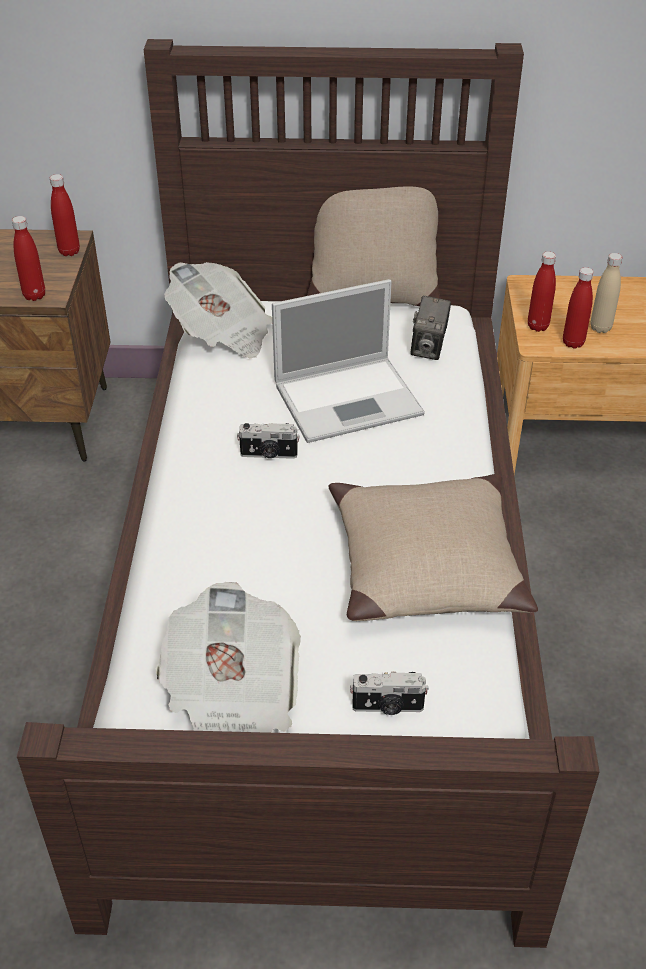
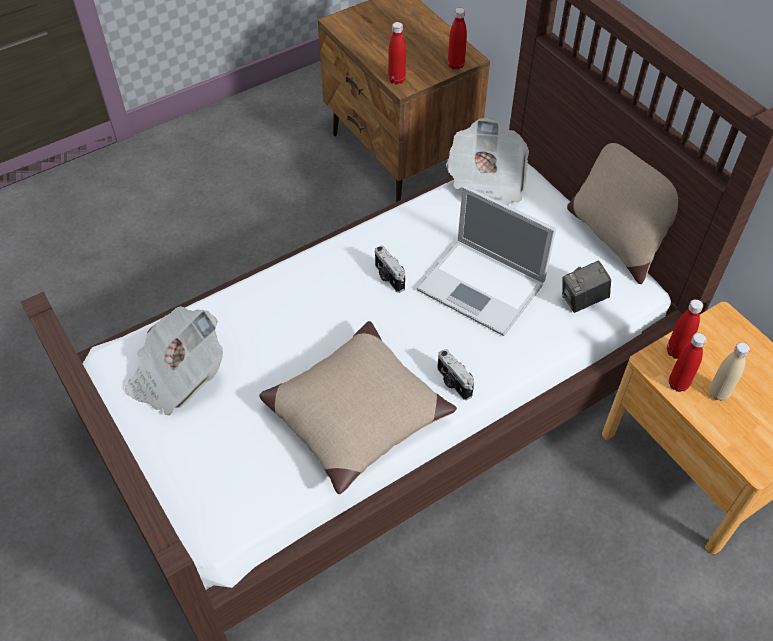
camera: 55 degrees right, 10 degrees up
(388, 707) = (220, 457): camera -> camera (453, 383)

